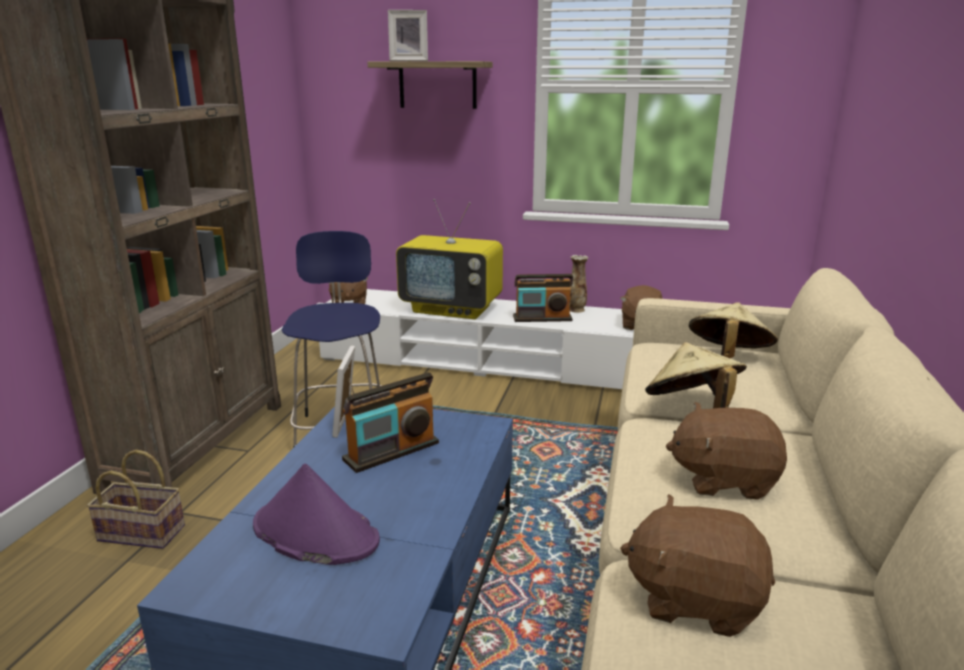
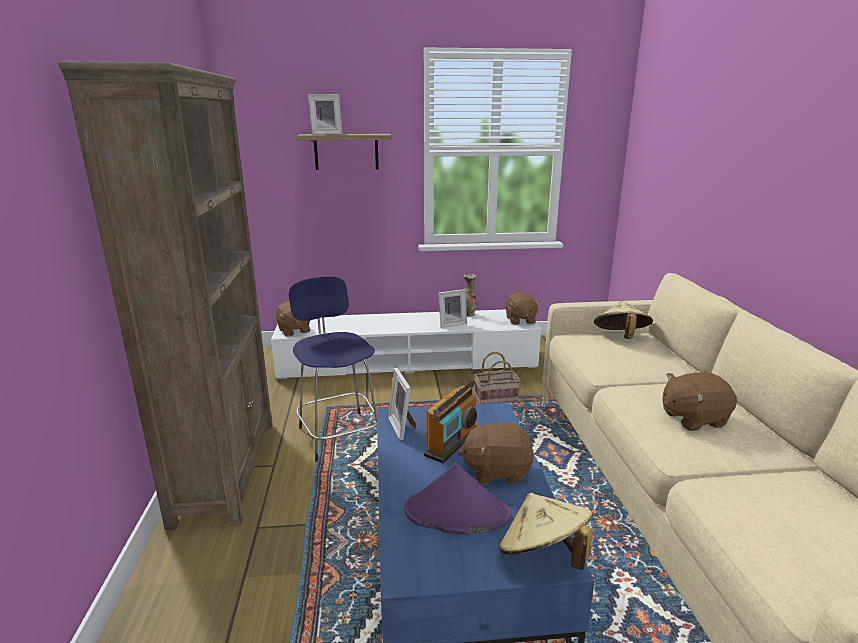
camera: 20 degrees left, 0 degrees up
(144, 532) = (240, 551): basket -> basket (497, 398)
(452, 309) = (380, 325): television -> none
(542, 318) = (451, 324): radio -> picture frame
(691, 407) = (633, 375): beige hat -> beige hat (542, 555)
(694, 599) = (743, 494): brown plush toy -> brown plush toy (496, 471)

